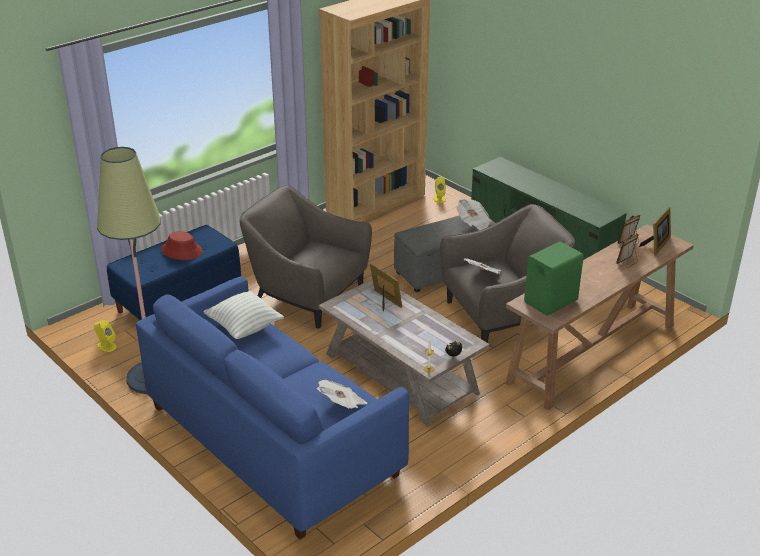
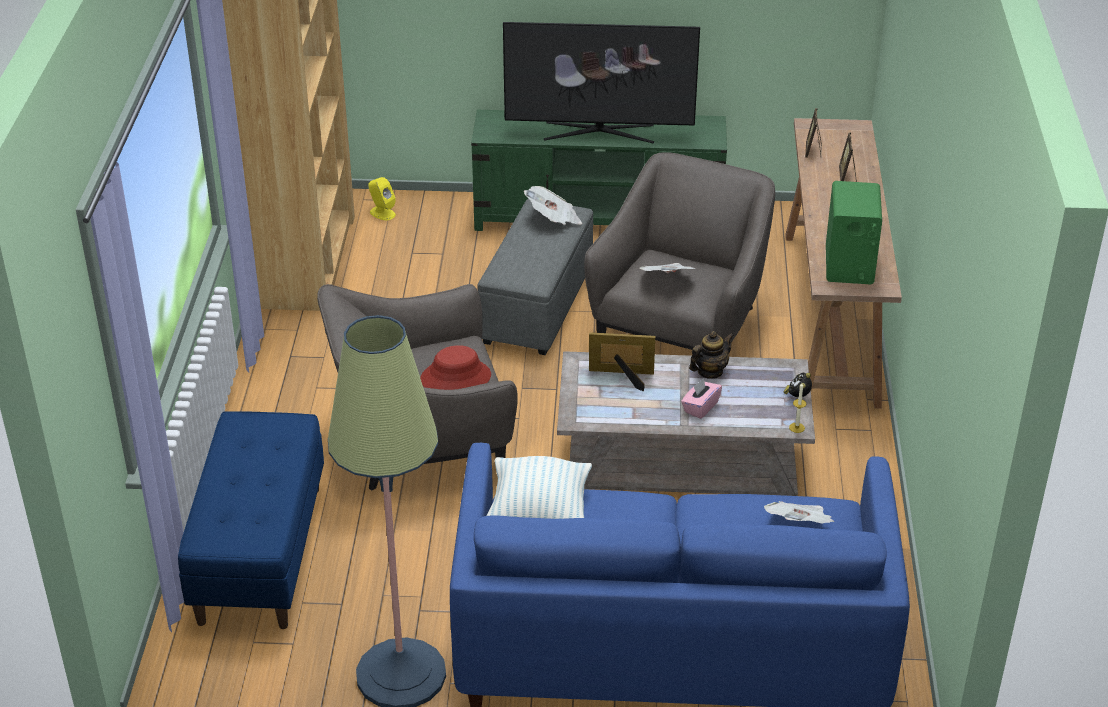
camera: 45 degrees left, 5 degrees up
(106, 346) = (265, 680): yellow speaker -> none
(182, 250) = (255, 468): red hat -> red hat (455, 377)
(398, 333) = (700, 407): none -> pink tissue box
(429, 321) = (710, 371): none -> teapot
(543, 190) = (598, 132): none -> television
(656, 245) = (841, 139): picture frame -> none

